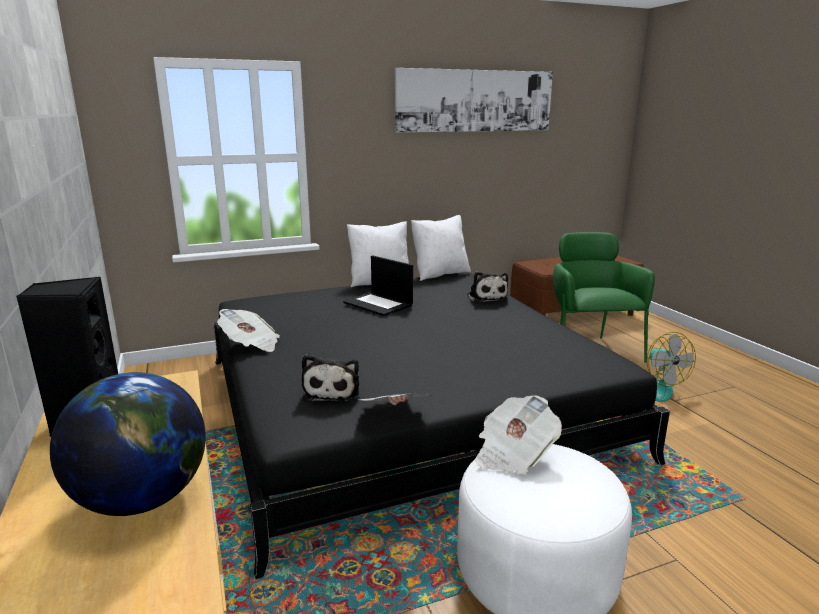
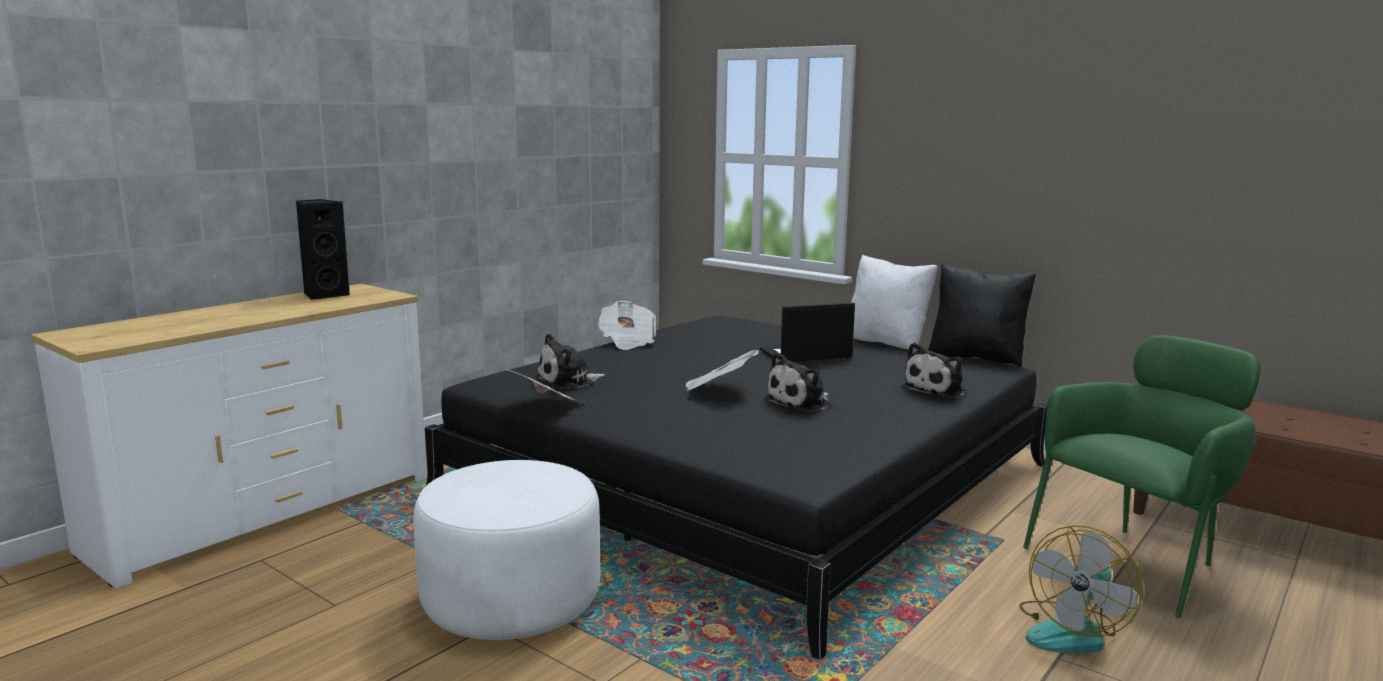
camera: 60 degrees right, 5 degrees down
(142, 499) = (246, 316): globe -> none
(379, 304) = (805, 354): laptop -> laptop turned 60 degrees clockwise
(440, 274) = (976, 357): white pillow -> black pillow
(475, 101) = (1113, 92): picture -> none
(475, 332) = (801, 403): none -> plush toy
(513, 454) = (538, 465): newspaper -> newspaper (718, 390)

